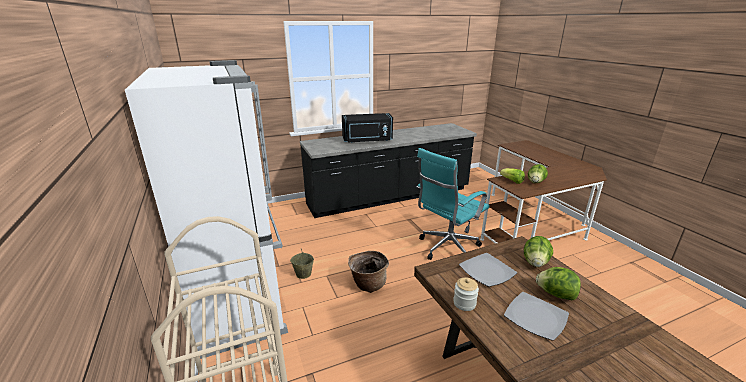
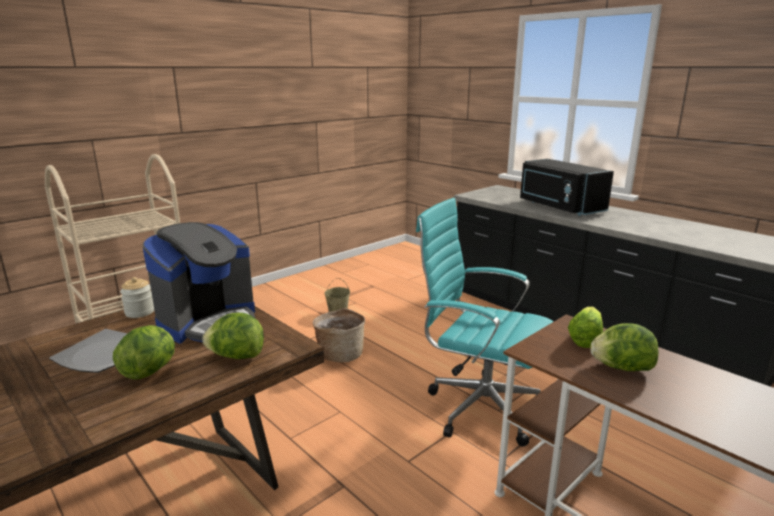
camera: 70 degrees right, 5 degrees down
(242, 303) = (277, 297): white fridge -> none
(486, 271) = (208, 321): plate -> coffee machine

